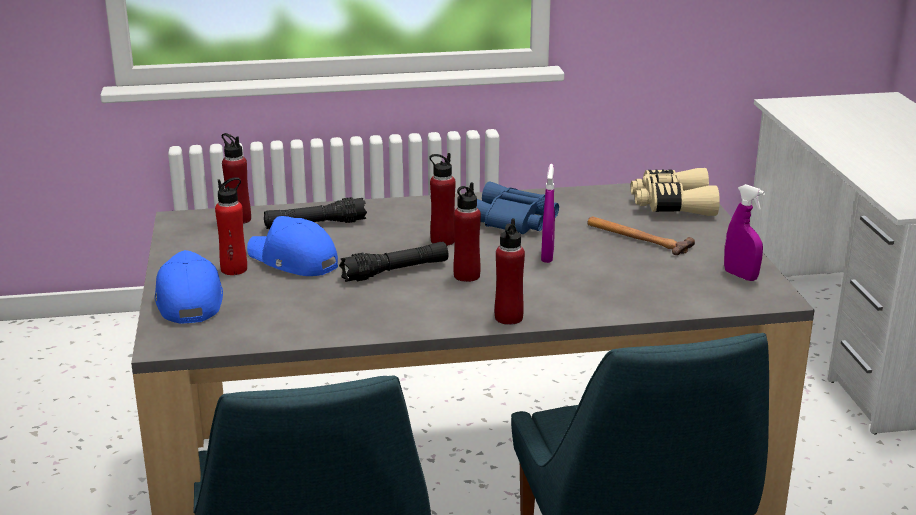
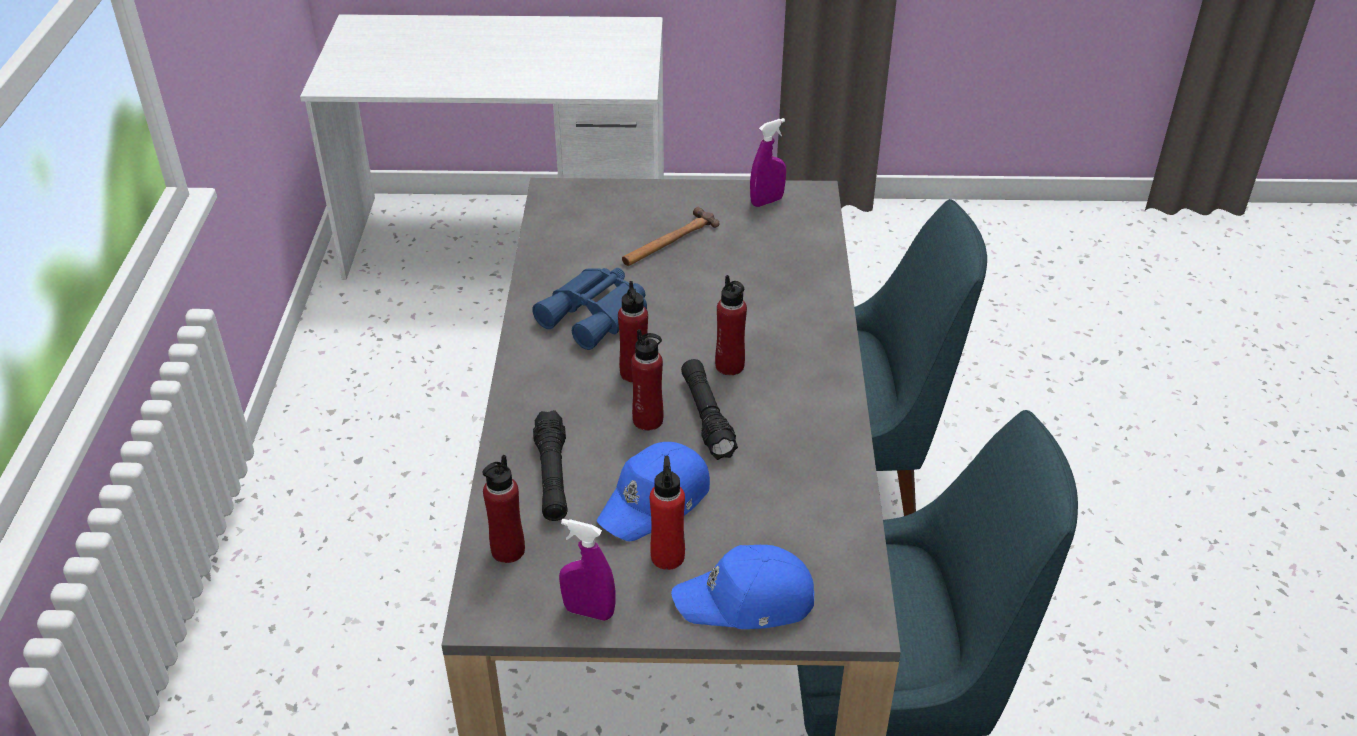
camera: 80 degrees left, 15 degrees up
(508, 318) = (830, 350): red bottle -> red bottle (648, 420)
(547, 256) = (695, 305): purple spray bottle -> purple spray bottle (589, 612)
(672, 205) = (595, 206): beige binoculars -> none

